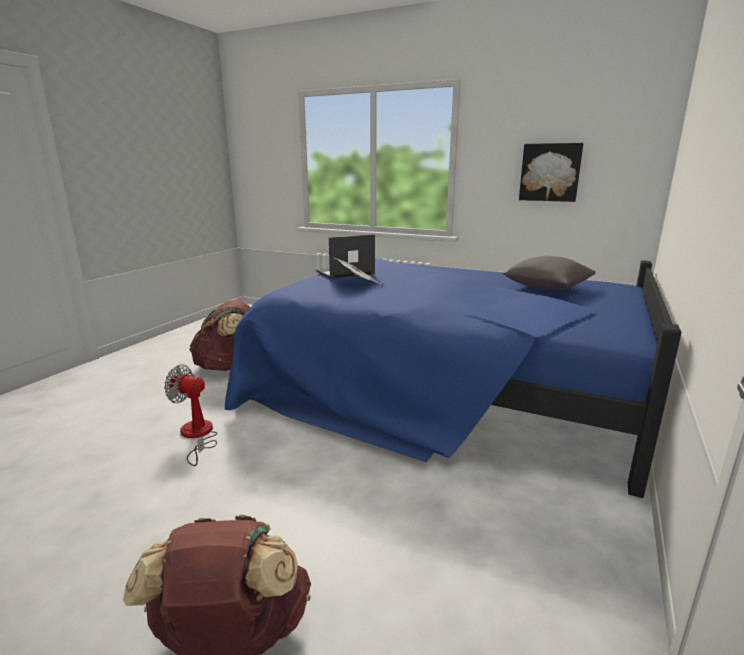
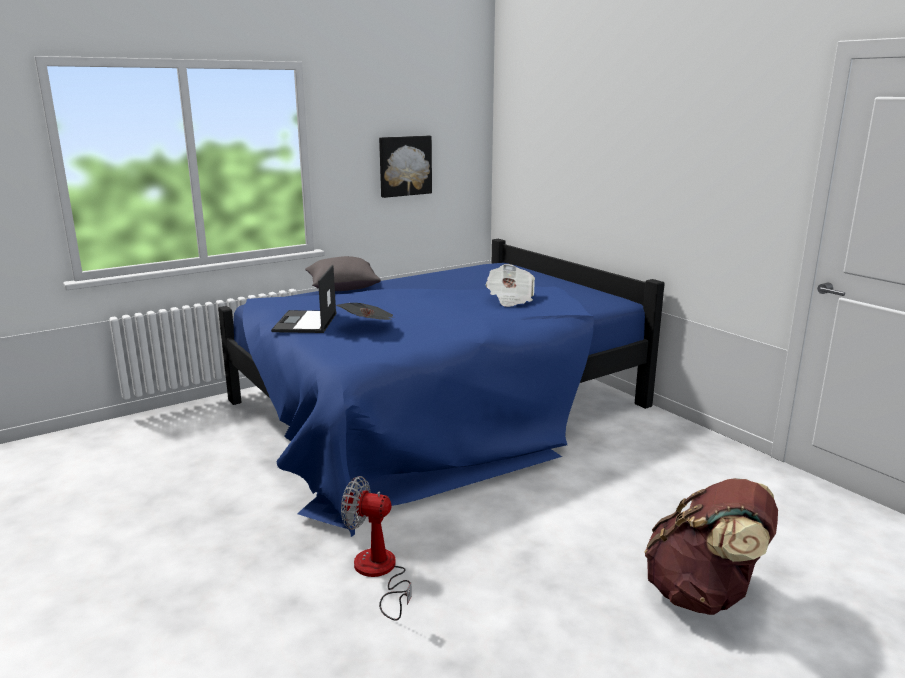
camera: 60 degrees left, 0 degrees up
(197, 436) = (379, 573): fan -> fan turned 60 degrees clockwise
(226, 366) = (192, 521): brown backpack -> none
(510, 302) = (510, 299): none -> newspaper
(546, 287) = (475, 280): grey pillow -> grey pillow (342, 288)

